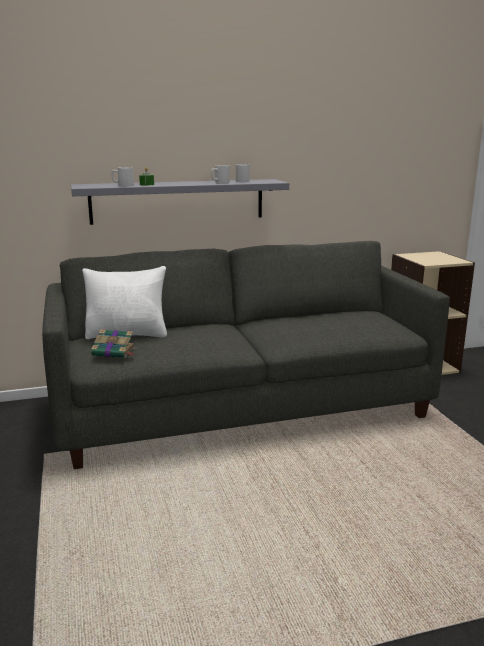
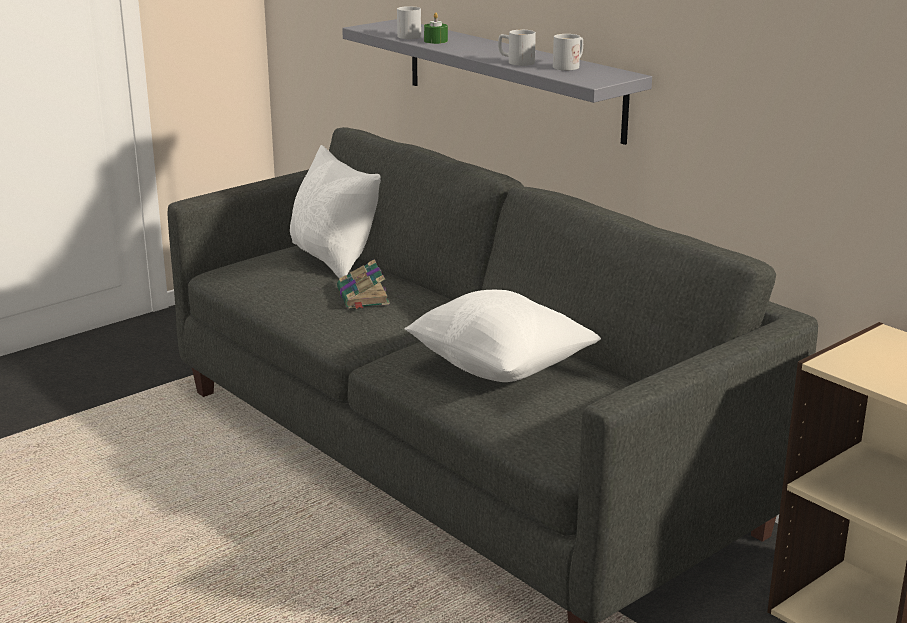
camera: 65 degrees right, 5 degrees up
(114, 352) = (256, 267): book -> book (363, 297)
(319, 325) = (500, 368): none -> white pillow

